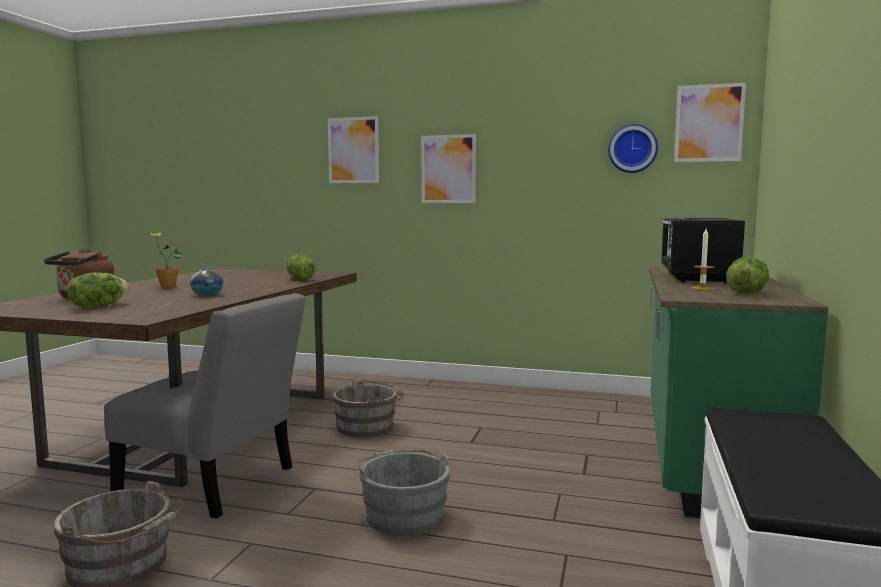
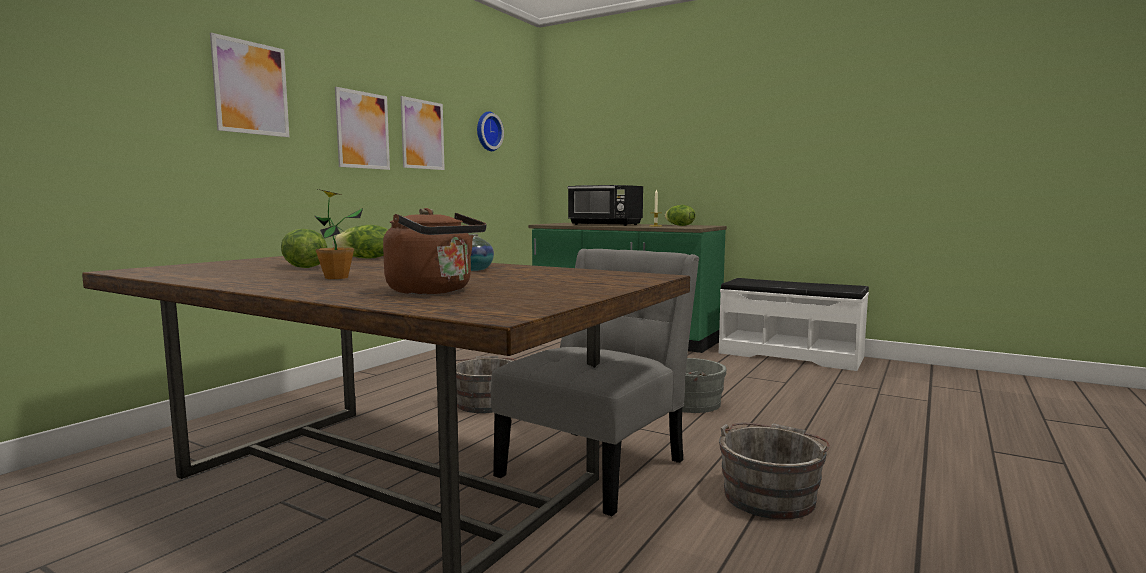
camera: 75 degrees left, 0 degrees up
(98, 306) = (535, 285): lettuce -> lettuce (302, 267)
(709, 123) = (520, 119): picture -> picture (422, 134)

